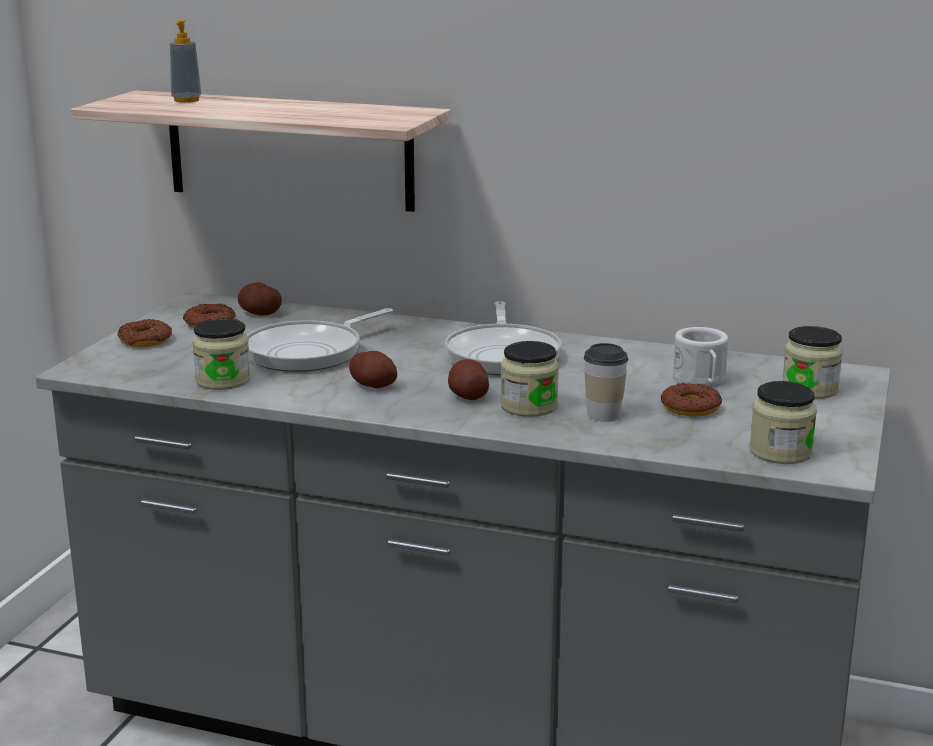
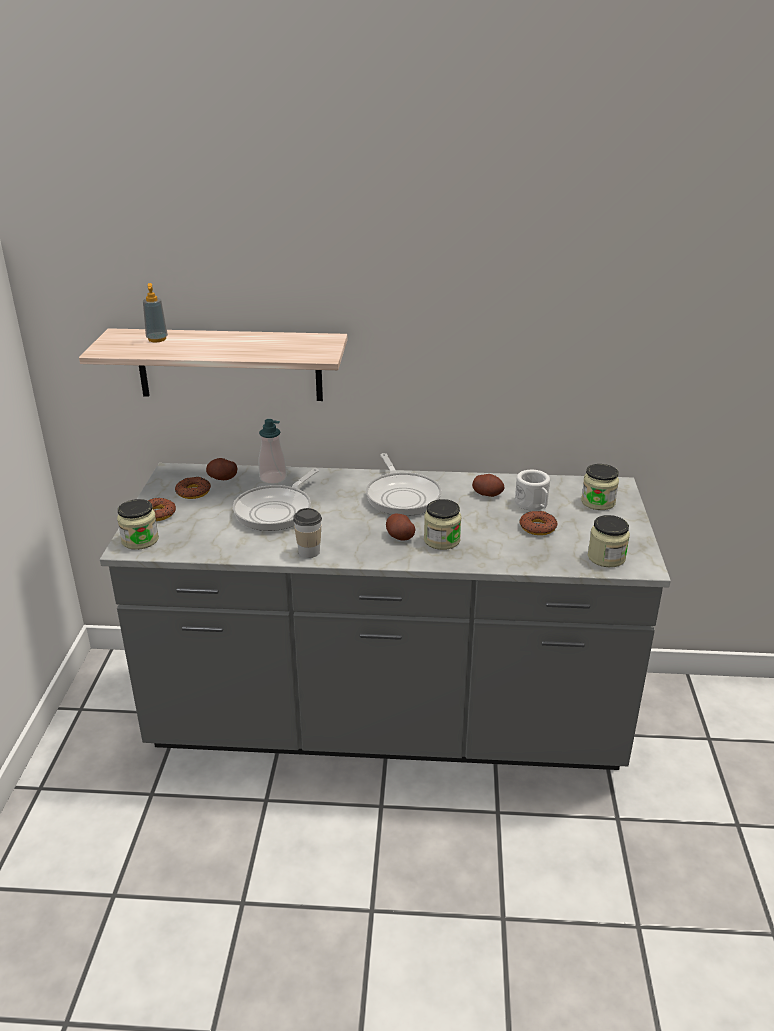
camera: 15 degrees left, 10 degrees up
(223, 380) = (233, 545): jar -> jar (140, 540)
(329, 319) = (273, 478): none -> soap dispenser
(374, 385) = (335, 535): potato -> potato (487, 494)
(603, 415) = (490, 541): cup -> cup (309, 552)

